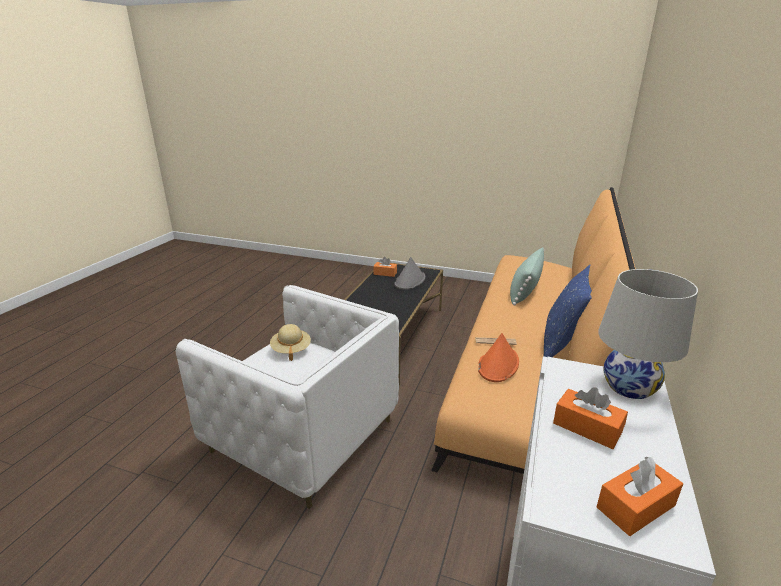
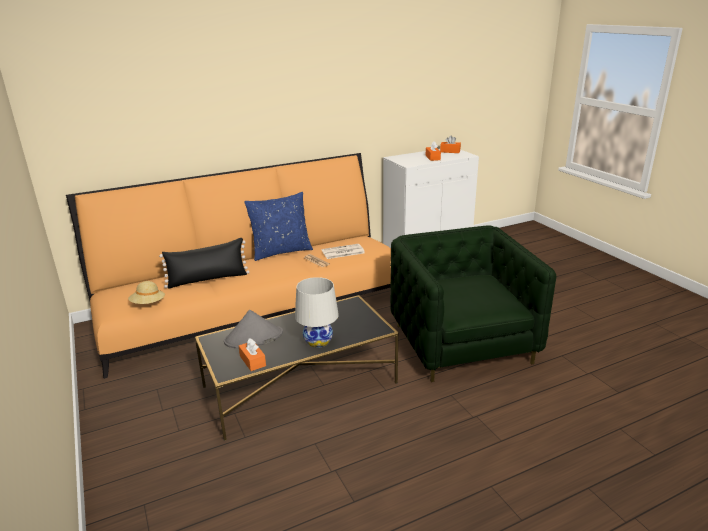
camera: 135 degrees left, 0 degrees up
(291, 349) = (457, 300): beige hat -> beige hat (148, 304)
(303, 436) = (461, 343): white armchair -> green armchair
(498, 365) = (342, 252): orange hat -> newspaper
(525, 290) = (208, 279): green pillow -> black pillow
(629, 386) = (399, 158): white table lamp -> white table lamp (318, 341)

